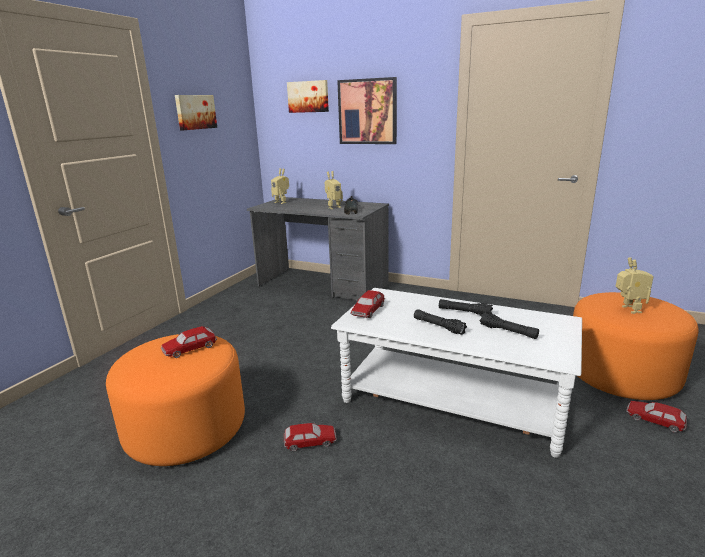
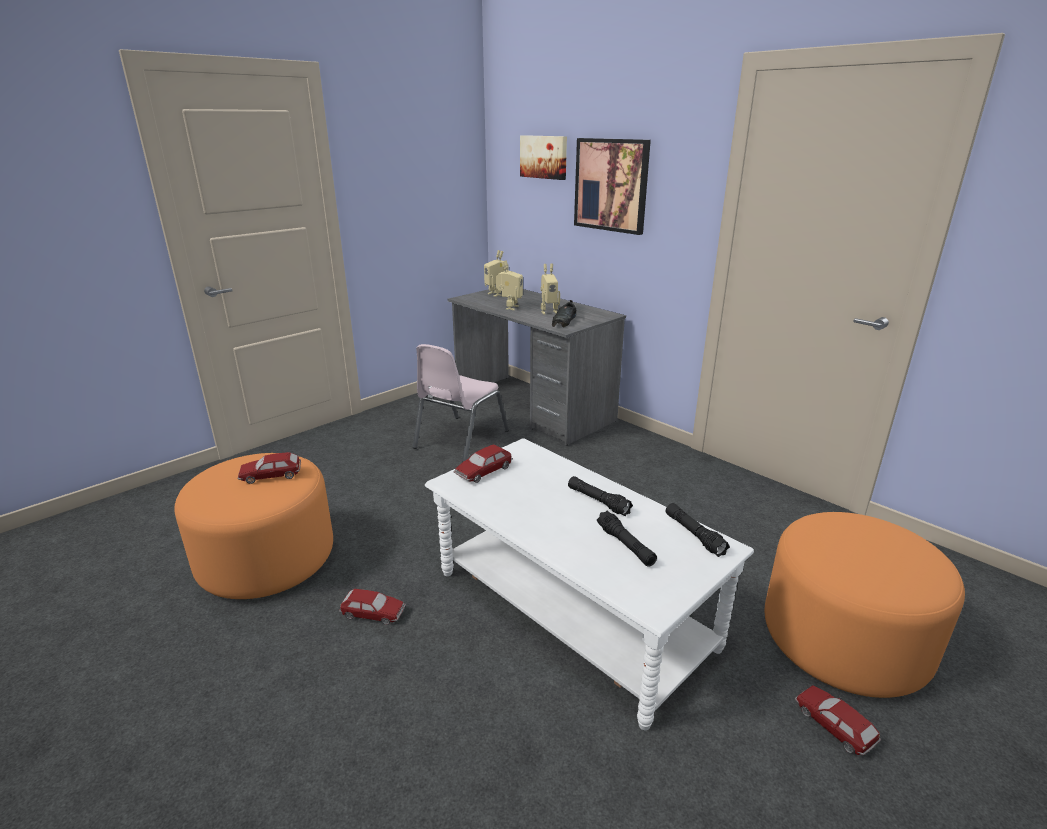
camera: 20 degrees right, 5 degrees up
(195, 112) = (392, 174): picture -> none
(284, 313) = (460, 439): none -> pink chair
(438, 326) = (544, 515): black flashlight -> black flashlight (694, 535)
(628, 309) = (855, 552): toy robot -> toy robot (509, 307)

